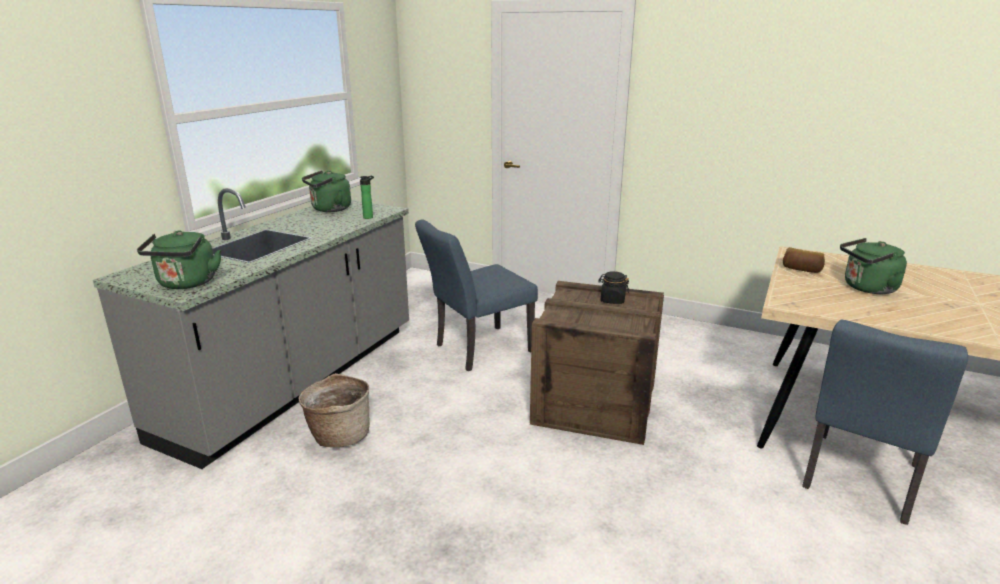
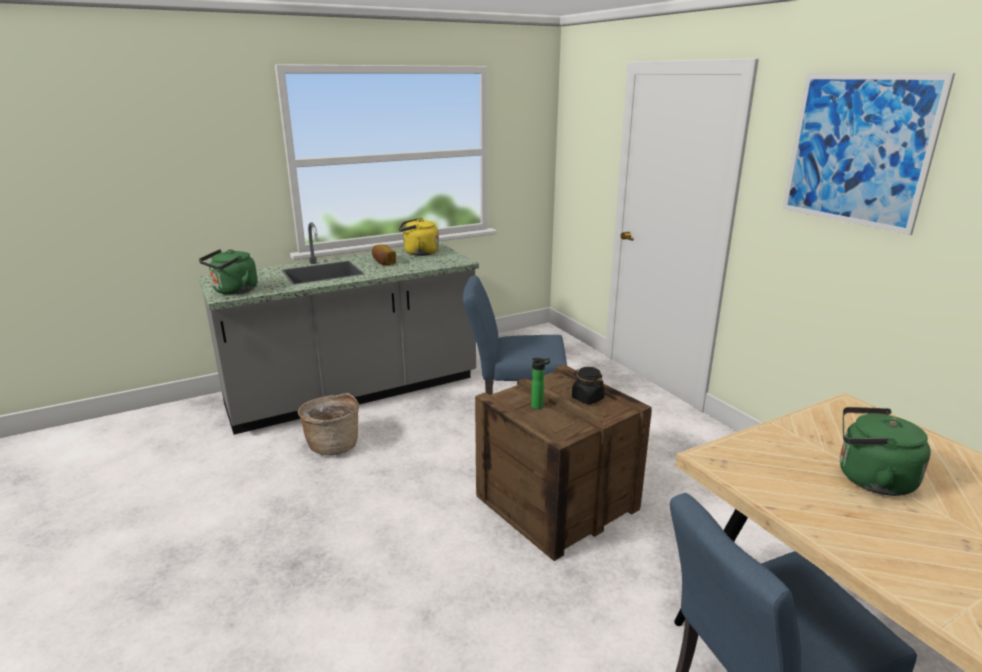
camera: 35 degrees right, 0 degrees up
(329, 209) = (418, 253): green kettle -> yellow kettle
(369, 217) = (434, 265): bottle -> bottle (539, 406)
(734, 67) = (857, 150): none -> picture
(801, 269) = (817, 428): bread -> bread (383, 262)

